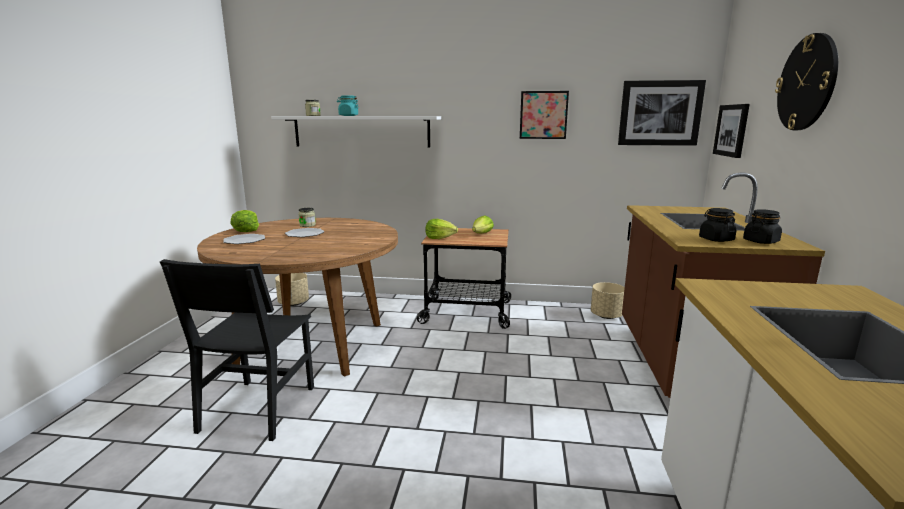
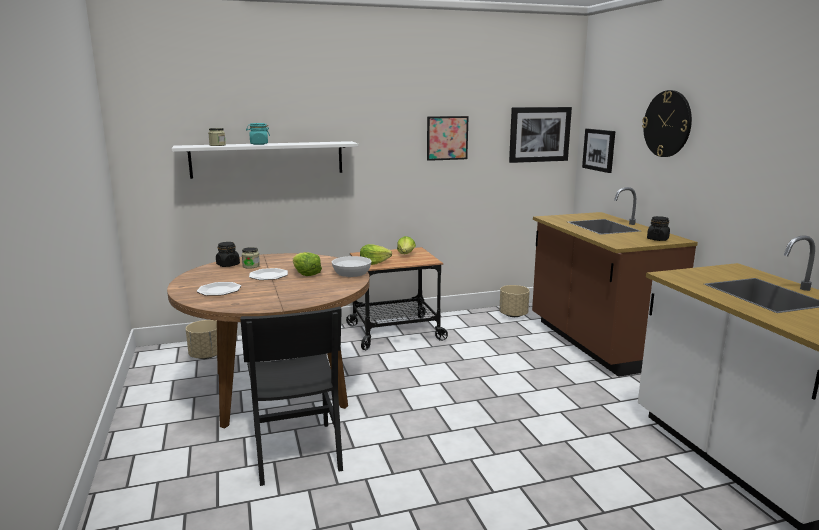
camera: 25 degrees left, 0 degrees up
(246, 230) = (195, 279): lettuce -> lettuce (306, 274)
(376, 240) = (352, 273): none -> white bowl
(716, 239) = (631, 241): black jar -> black jar (228, 265)

